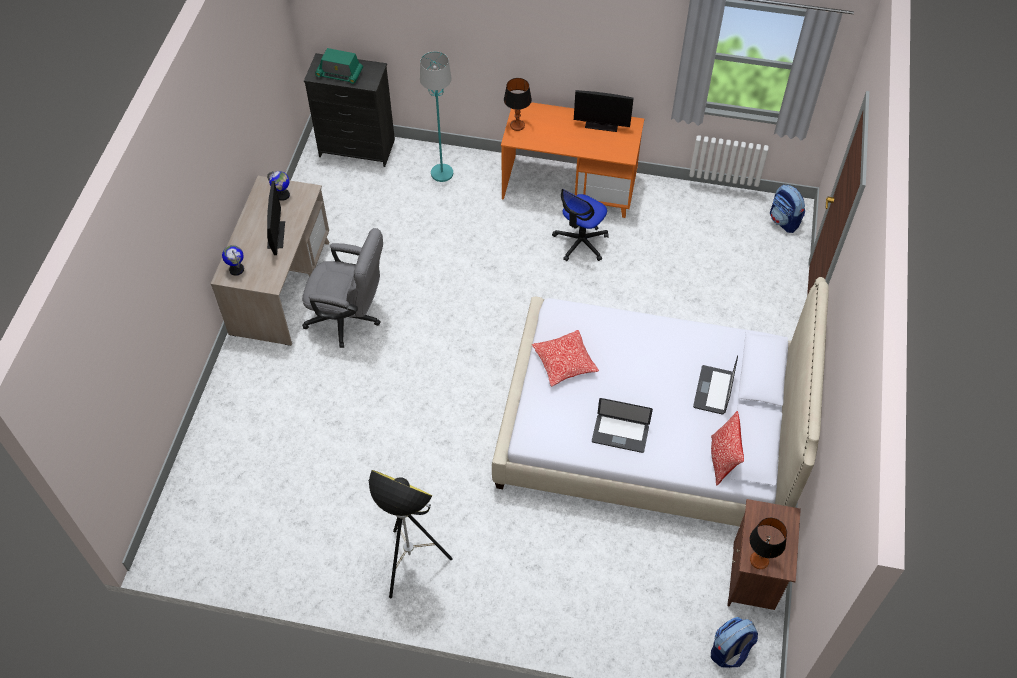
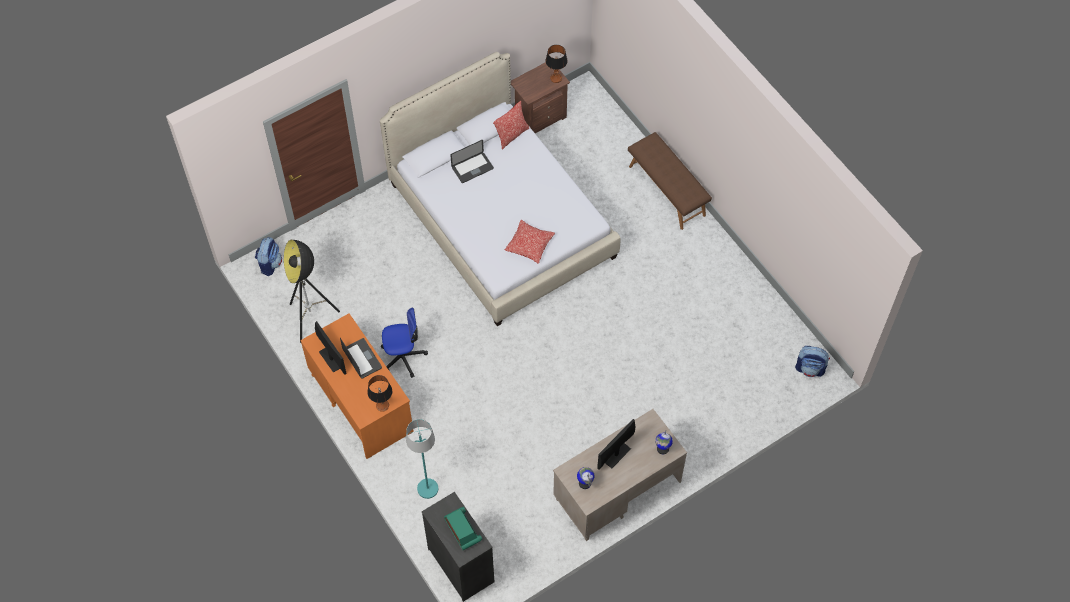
camera: 135 degrees left, 5 degrees up
(349, 319) = (596, 428): grey office chair -> none
(410, 564) = (698, 258): floor lamp -> floor lamp (312, 319)
(523, 616) = (667, 190): none -> brown bench
(620, 434) = (545, 187): laptop -> laptop (362, 359)
(729, 651) = (588, 101): backpack -> backpack (810, 369)

